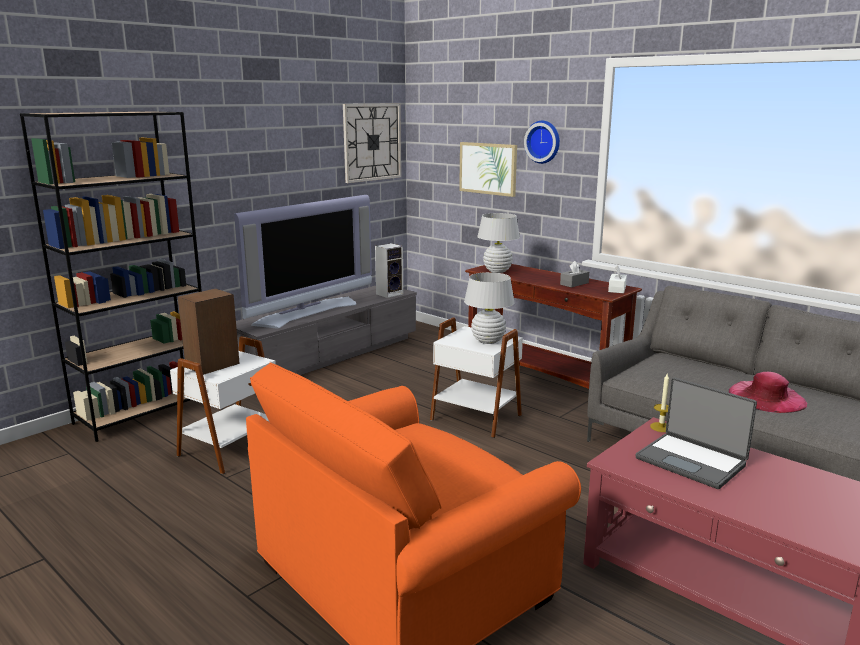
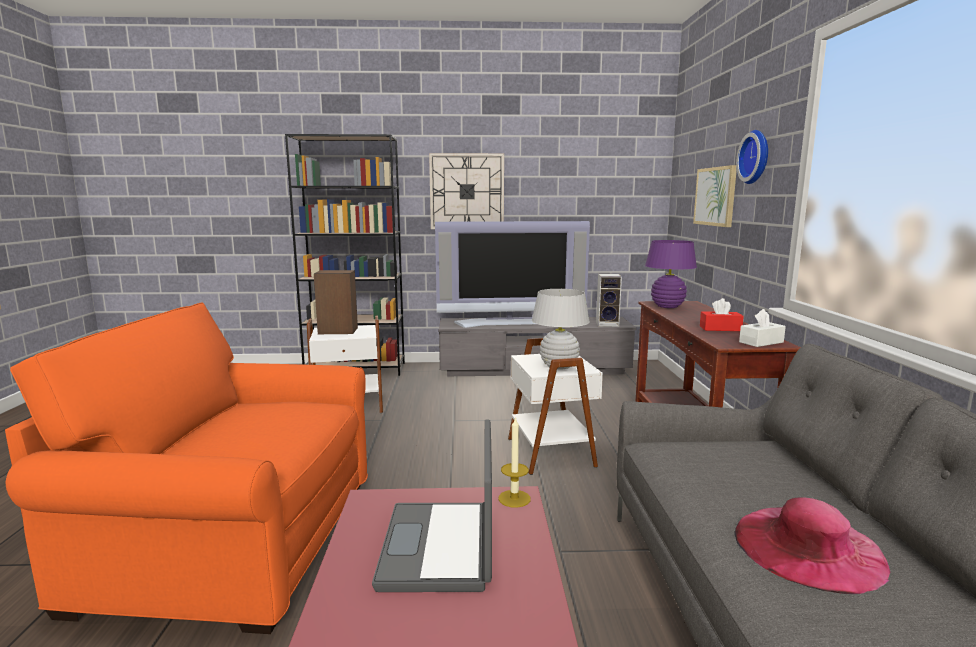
camera: 45 degrees right, 5 degrees down
(372, 142) = (623, 174): wall clock -> wall clock (467, 191)
(497, 271) = (667, 306): white table lamp -> purple table lamp
(574, 283) = (720, 328): grey tissue box -> red tissue box

